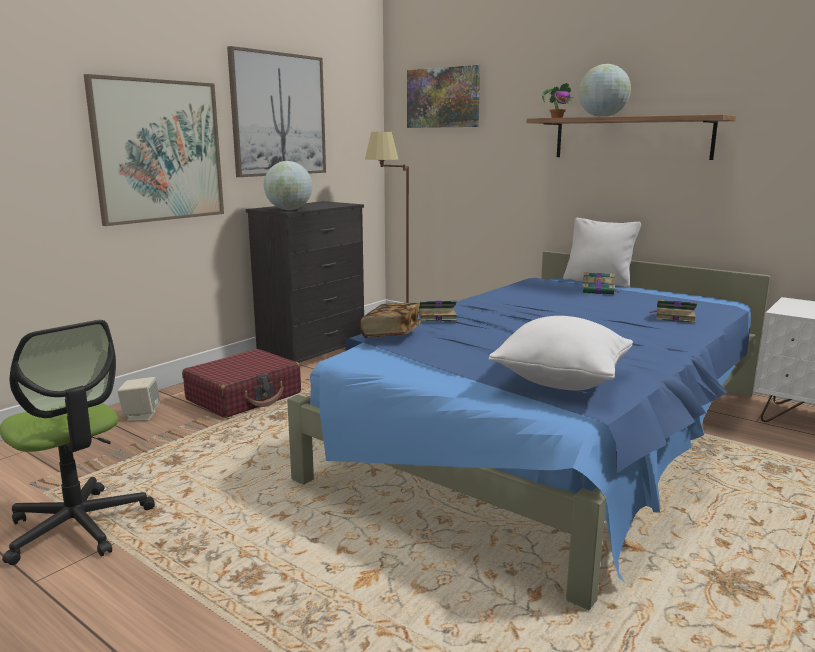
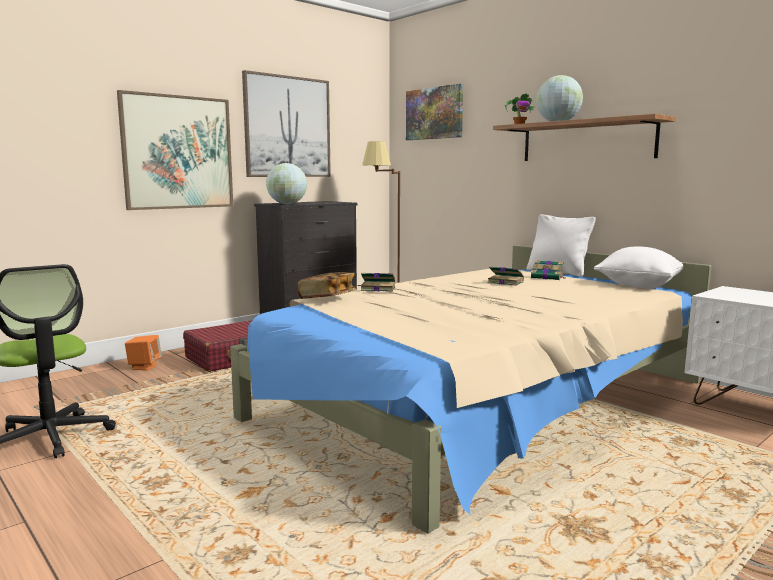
camera: 10 degrees right, 5 degrees down
(141, 416) = (144, 366): beige speaker -> orange speaker
(553, 433) = (483, 400): blue bed -> beige bed
(561, 381) = (439, 333): white pillow -> white pillow (639, 287)
(673, 317) = (596, 296): book -> book (504, 282)

